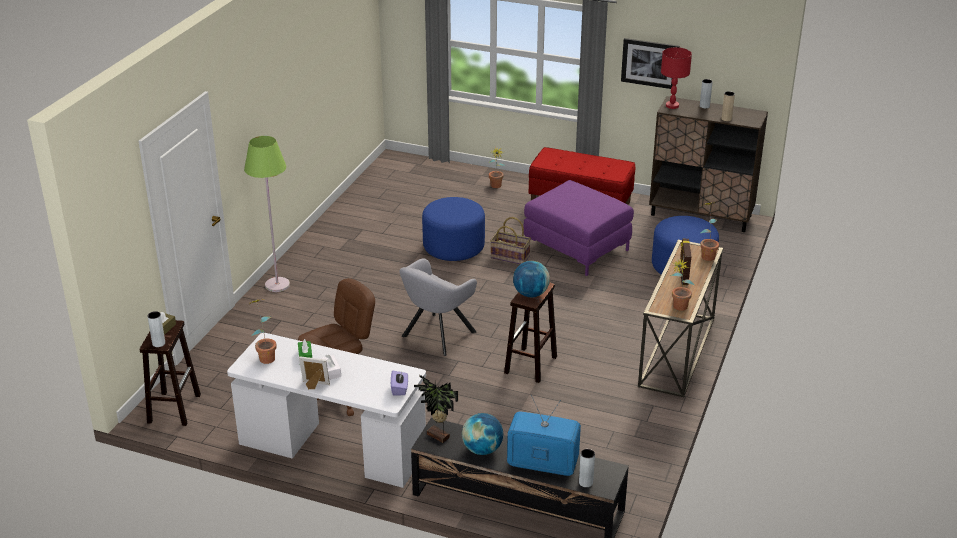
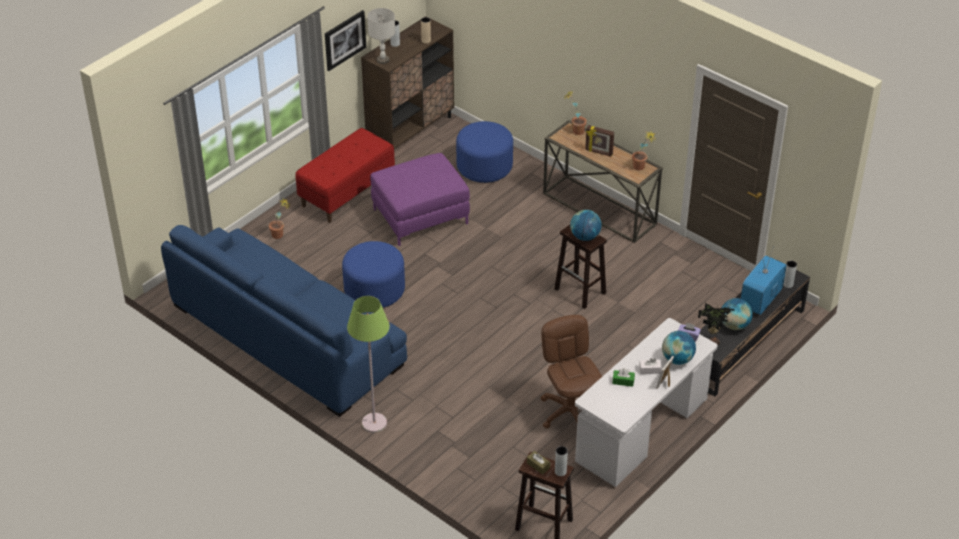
camera: 70 degrees left, 10 degrees up
(265, 356) = (612, 405): potted plant -> none
(357, 387) = (677, 359): none -> globe
(369, 219) = (287, 335): none -> blue sofa
(436, 336) = (512, 335): grey armchair -> none
(510, 257) = (412, 259): basket -> none
(672, 105) = (382, 60): red table lamp -> grey table lamp

